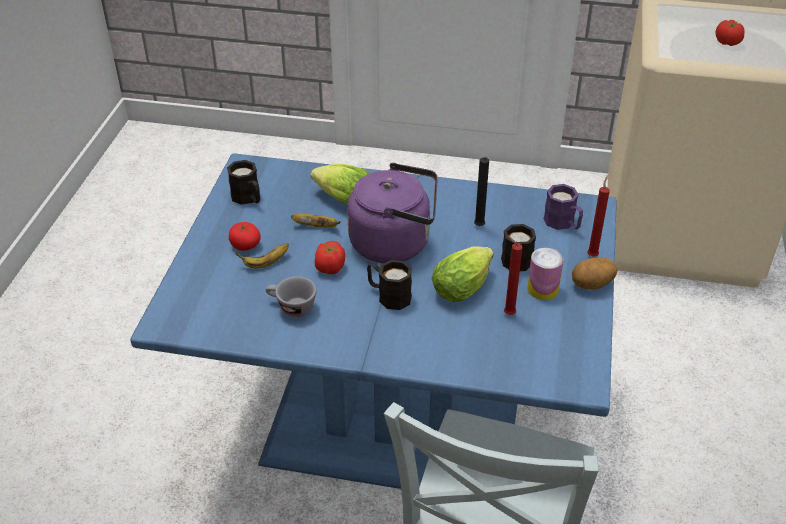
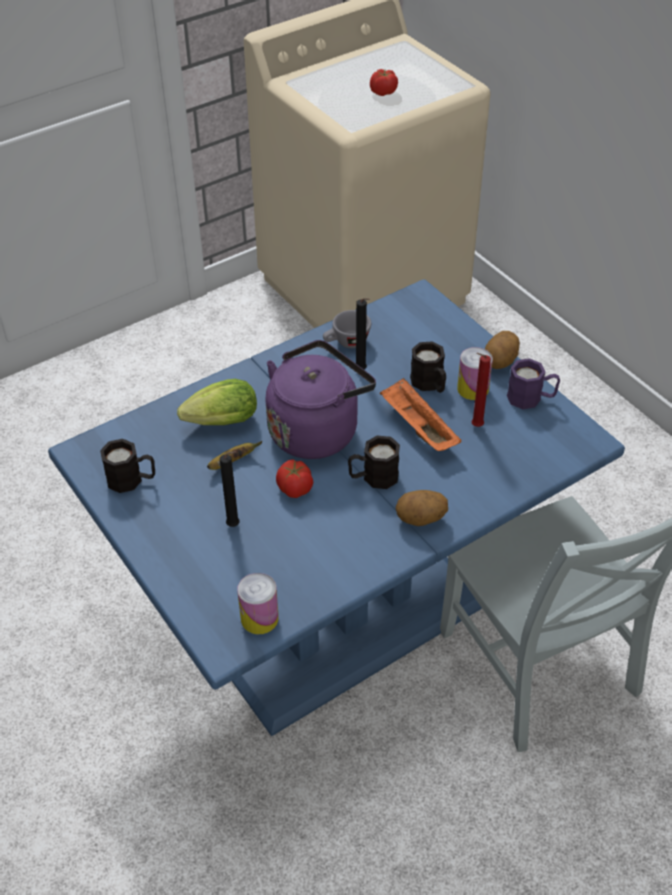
camera: 45 degrees left, 5 degrees up
(202, 324) = (259, 618): none -> can
(245, 245) = (193, 523): tomato -> none
(265, 263) = (235, 525): banana -> black candle
(291, 307) = (312, 546): grey cup -> grey cup (346, 343)
(380, 343) = (421, 519): none -> potato
(464, 286) = (417, 427): lettuce -> orange tray
(563, 223) = (418, 325): purple mug -> purple mug (531, 398)
(592, 255) = (470, 337): red candle -> none

